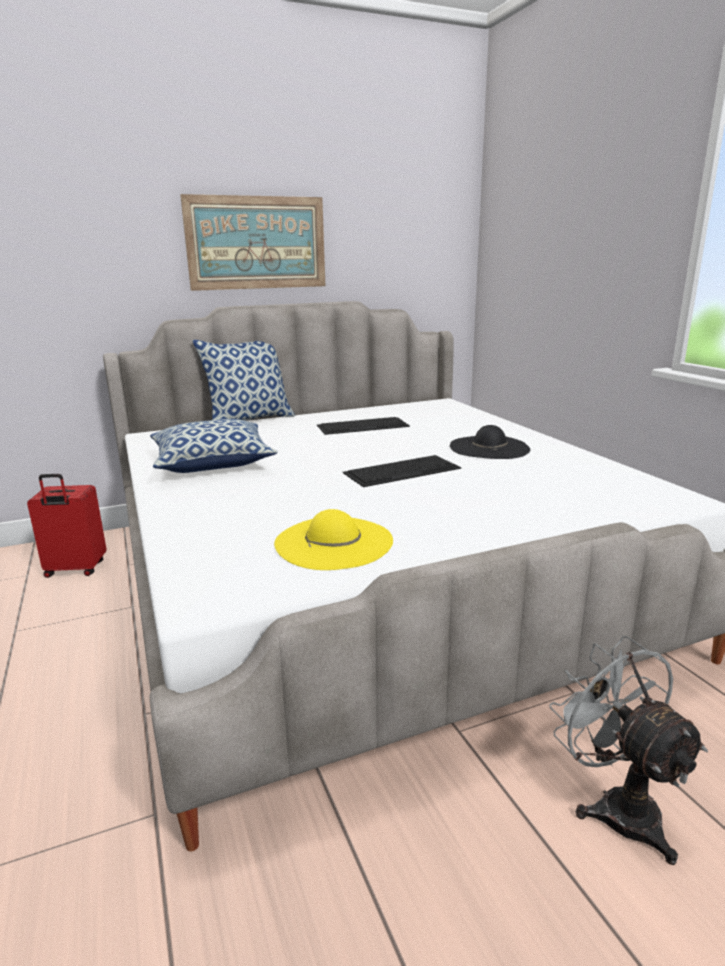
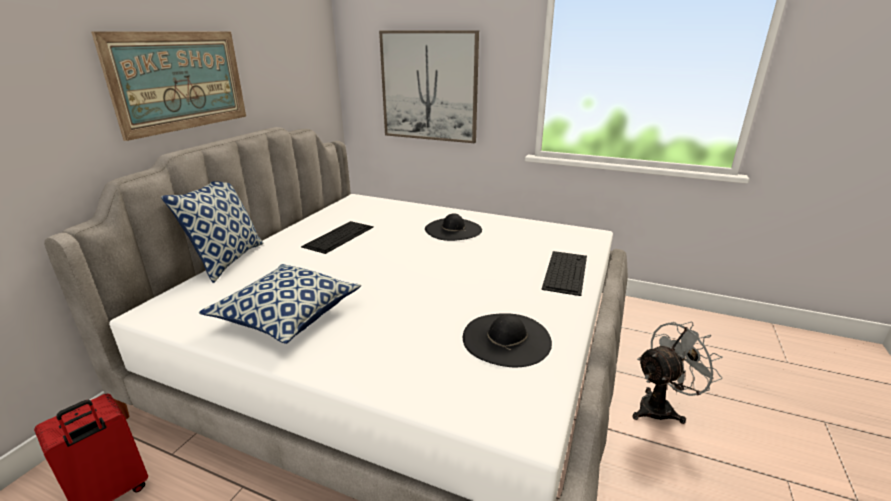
camera: 45 degrees left, 5 degrees up
(333, 542) = (506, 339): yellow hat -> black hat
(402, 470) = (438, 265): keyboard -> keyboard (565, 271)
(557, 264) = (429, 87): none -> picture
(617, 806) = (661, 407): grey fan -> grey fan turned 135 degrees clockwise

